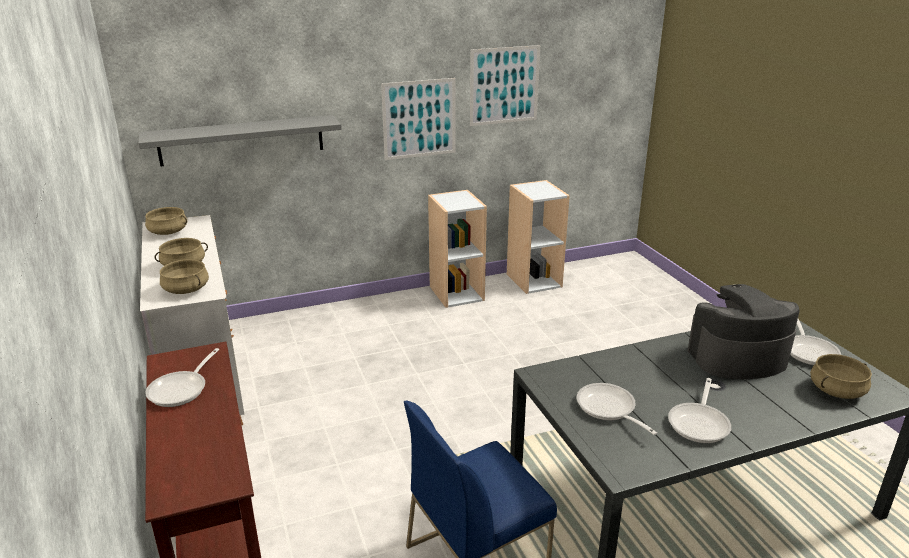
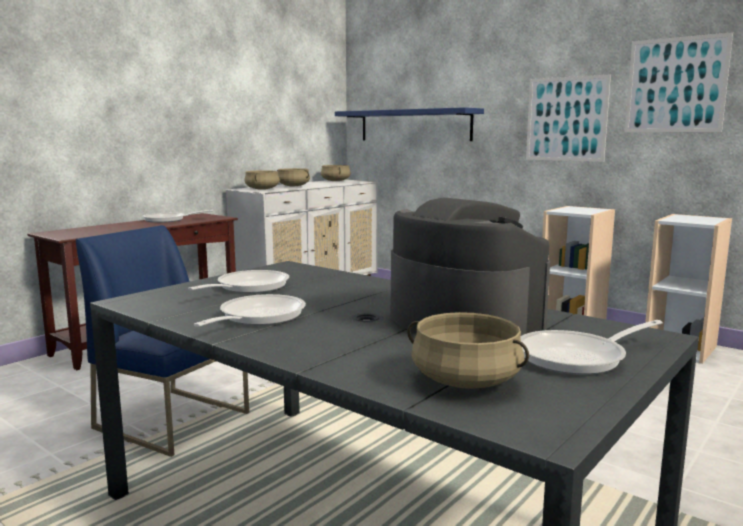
camera: 60 degrees right, 15 degrees down
(242, 140) = (414, 125): grey shelf -> blue shelf
(699, 423) = (257, 318): frying pan -> frying pan turned 120 degrees clockwise

